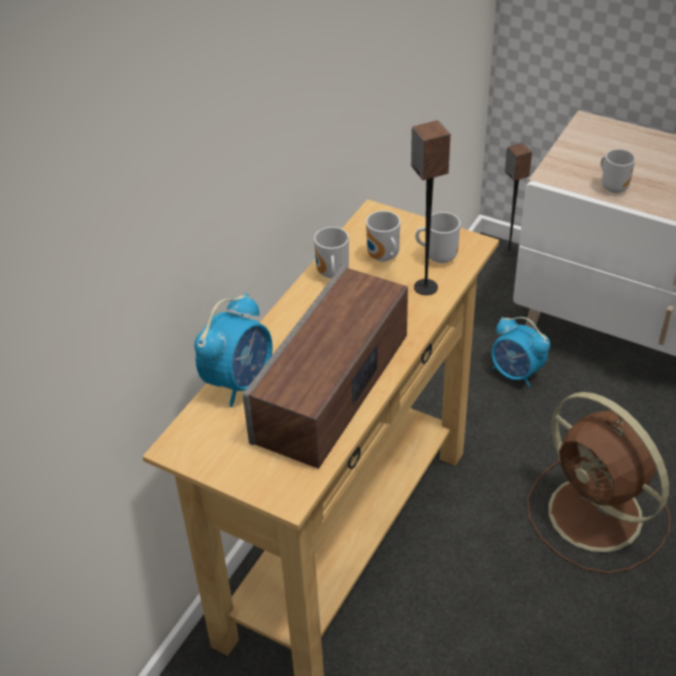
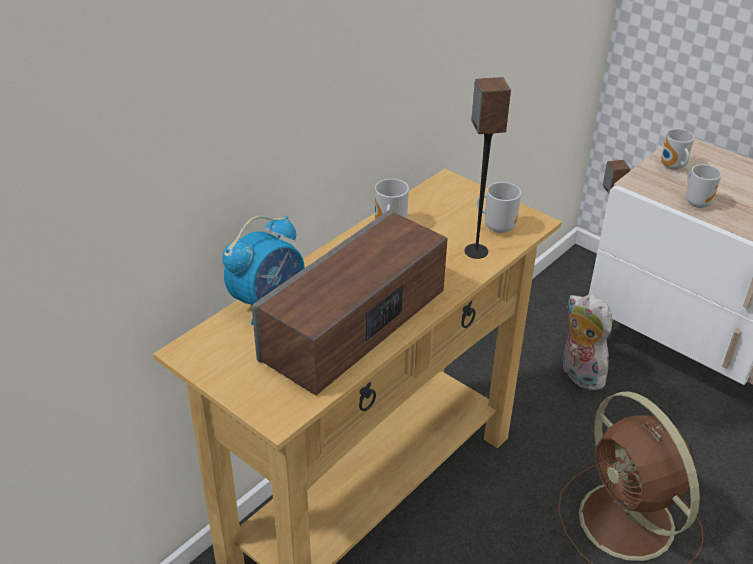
camera: 10 degrees right, 5 degrees down
(383, 258) = (443, 220): mug -> mug (672, 167)
(516, 373) = (578, 374): alarm clock -> plush toy

